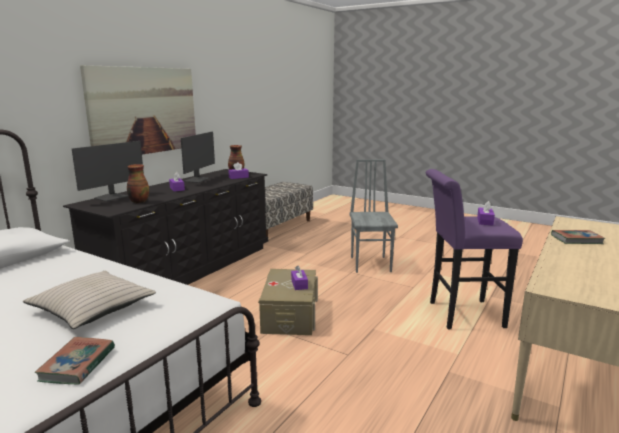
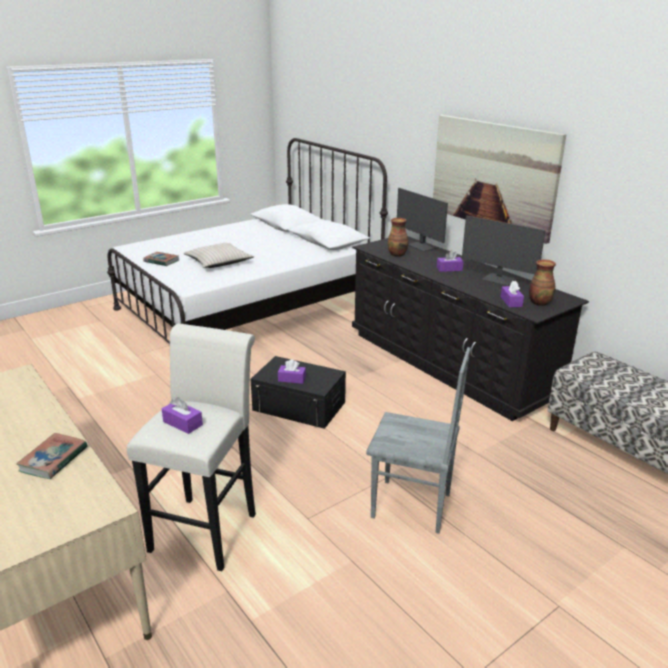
camera: 110 degrees right, 10 degrees up
(289, 315) = (299, 406): beige storage box -> black storage box
(460, 314) = (207, 527): purple stool -> white stool

